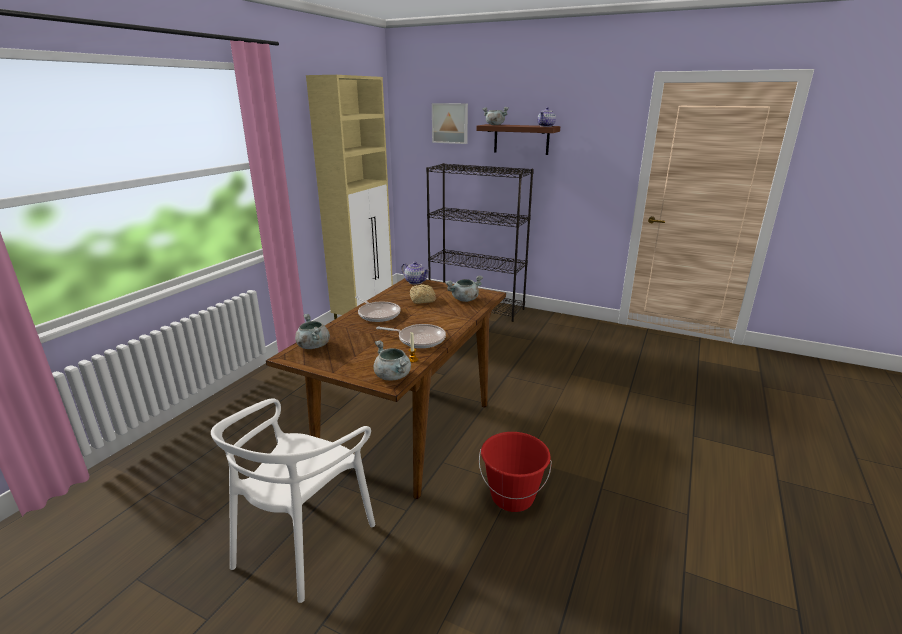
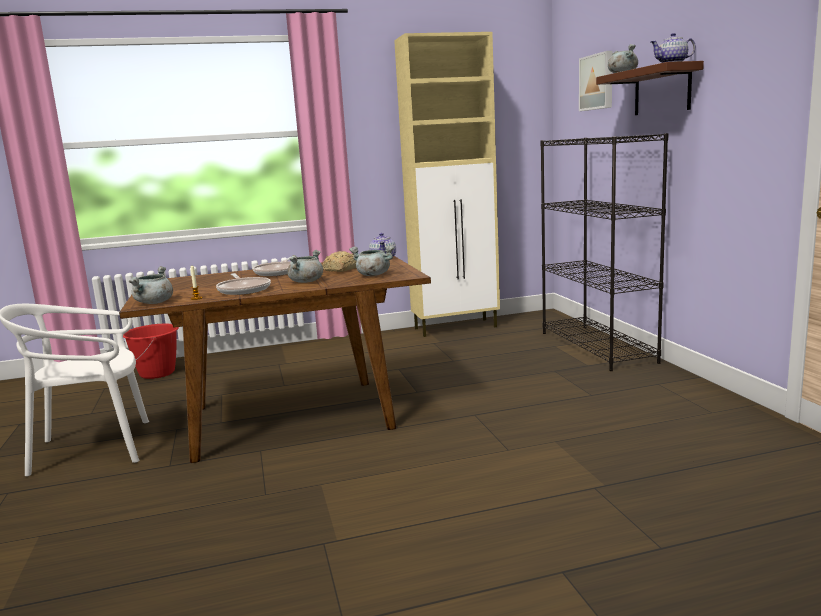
camera: 50 degrees right, 10 degrees down
(313, 346) = (182, 279): grey cooking pot -> grey cooking pot (306, 281)
(512, 497) = (243, 501): red bucket -> red bucket (157, 373)

